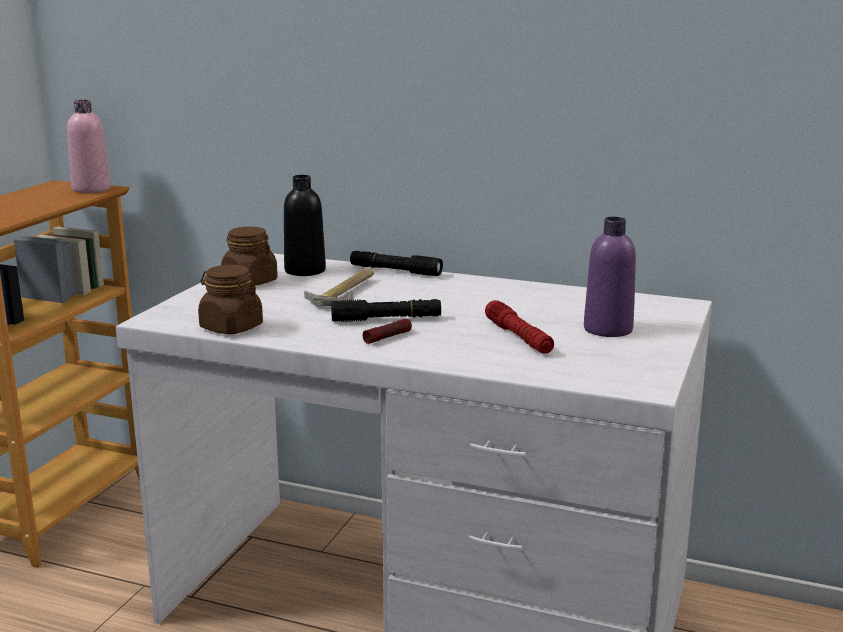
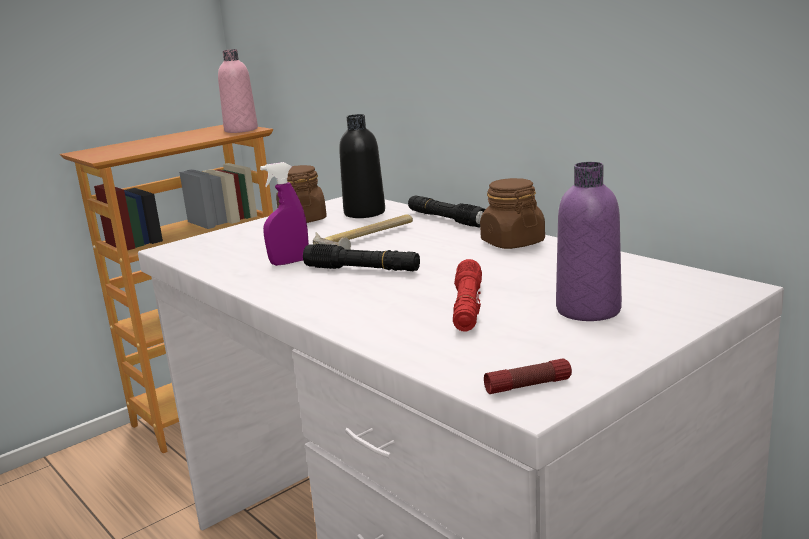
camera: 30 degrees right, 0 degrees up
(231, 327) = (217, 262): brown jar -> brown jar (512, 242)
(306, 320) = (289, 262): none -> purple spray bottle
(387, 337) = (333, 289): flashlight -> flashlight (528, 386)

